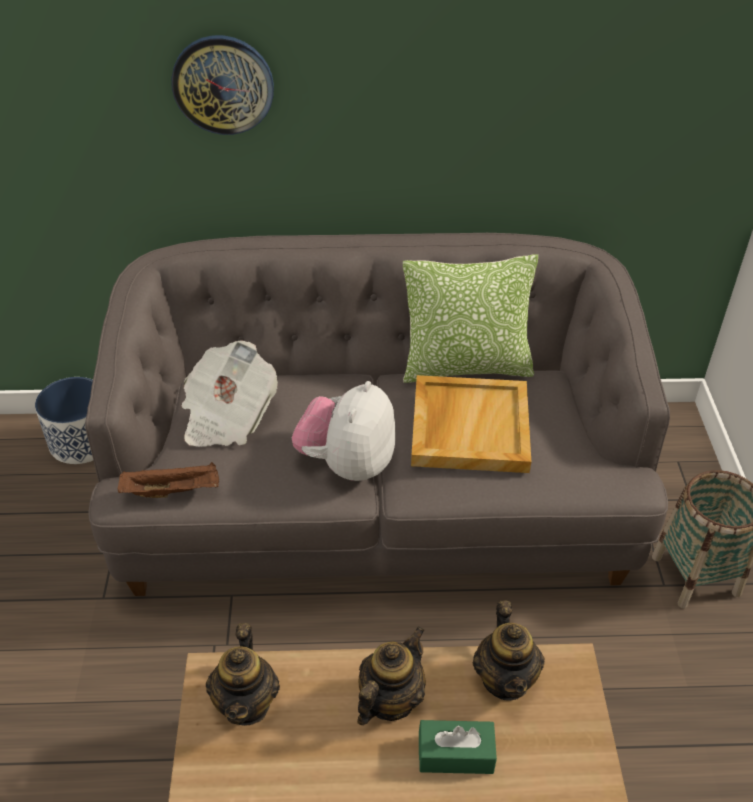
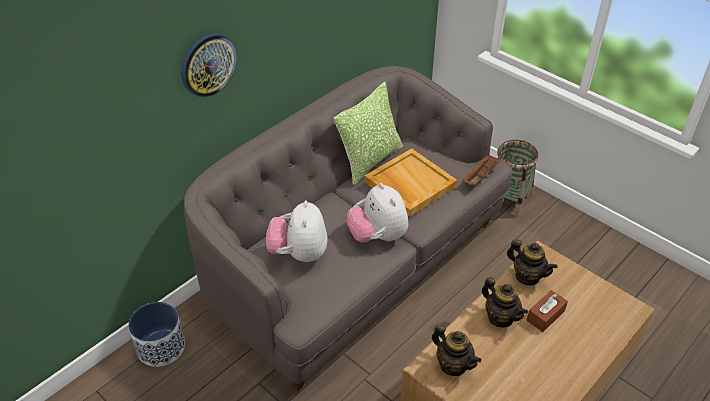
camera: 45 degrees left, 0 degrees up
(173, 491) = (323, 302): brown tray -> brown tray (480, 176)
(227, 416) = (299, 253): newspaper -> plush toy
(389, 700) = (500, 317): teapot -> teapot turned 150 degrees clockwise
(455, 754) = (545, 315): green tissue box -> brown tissue box

